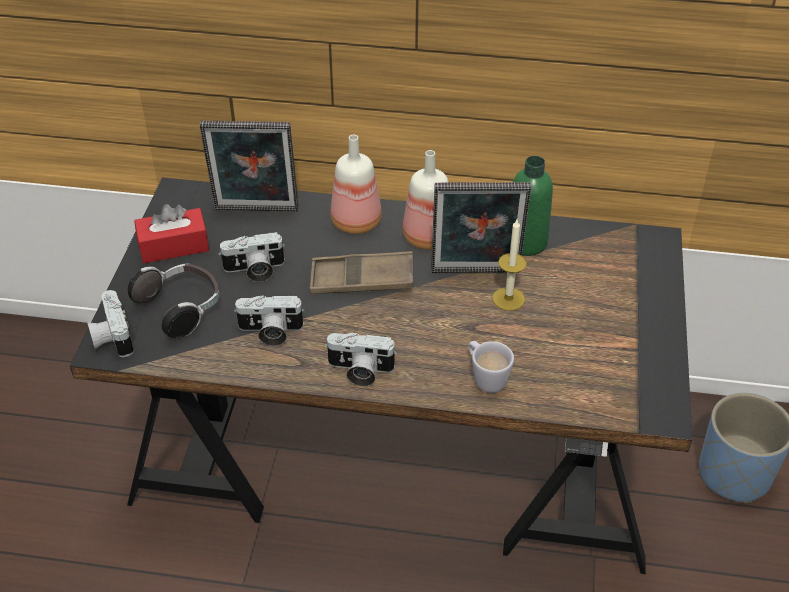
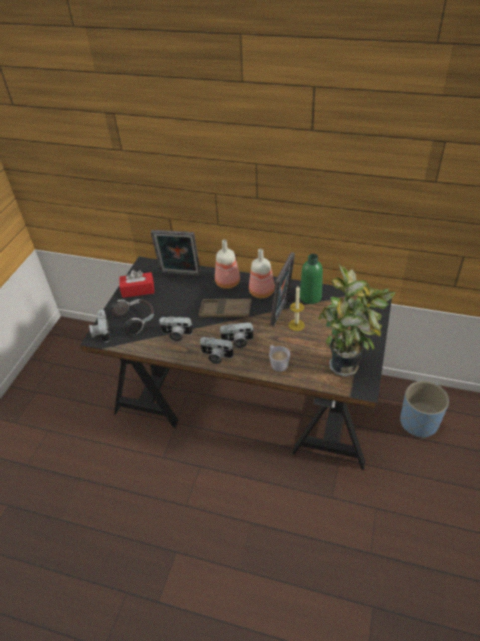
camera: 10 degrees right, 0 degrees up
(254, 270) = (174, 304): camera -> camera (237, 341)
(475, 274) = (282, 311): picture frame -> picture frame turned 75 degrees counterclockwise
(623, 372) = (347, 366): none -> potted plant

